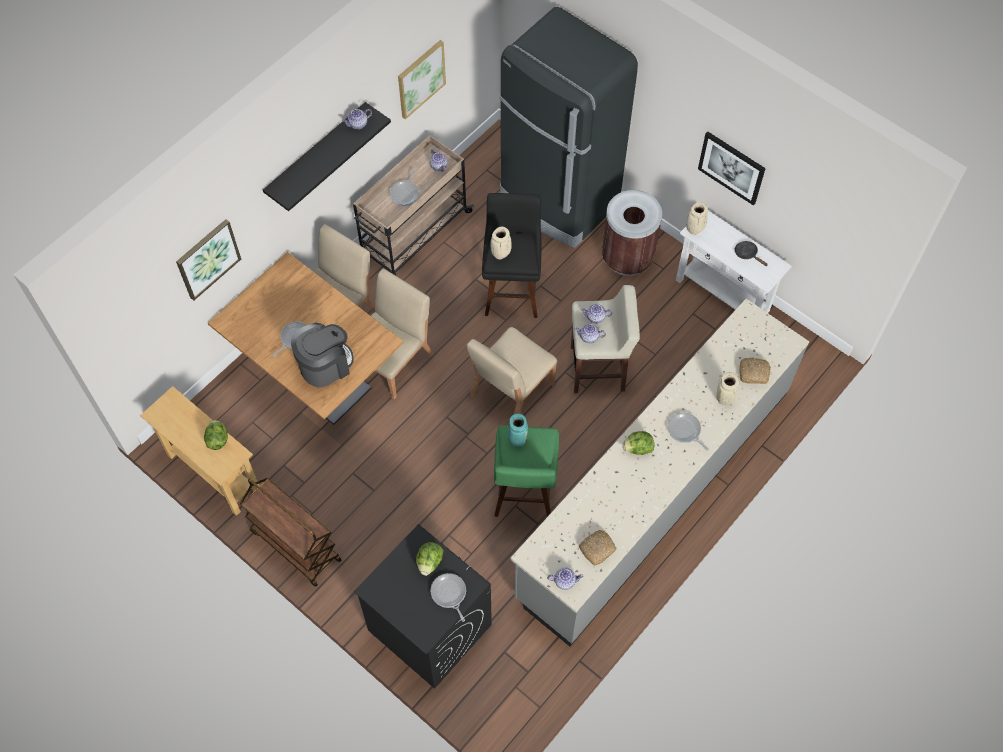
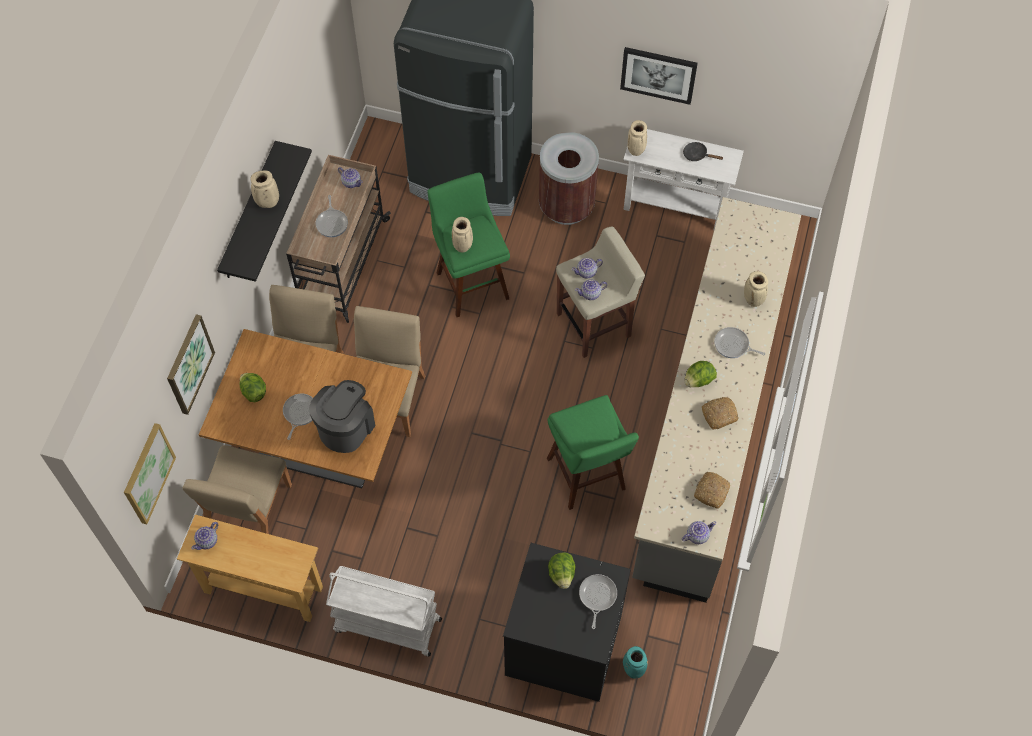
camera: 25 degrees left, 0 degrees up
(217, 439) = (273, 548): lettuce -> lettuce (253, 392)
(295, 545) = (386, 625): brown cart -> white cart
(331, 151) = (267, 203): none -> beige vase
(358, 124) = (280, 165): teapot -> teapot (207, 541)
(420, 78) = (309, 98): picture -> picture (148, 473)
(449, 594) = (597, 596): frying pan -> frying pan turned 60 degrees clockwise
(511, 390) = (521, 380): beige chair -> beige chair (248, 510)
(512, 291) = (471, 282): black stool -> green stool
(517, 439) = (575, 420): turquoise vase -> turquoise vase (633, 669)
(754, 373) = (767, 264): bread -> bread (719, 414)

